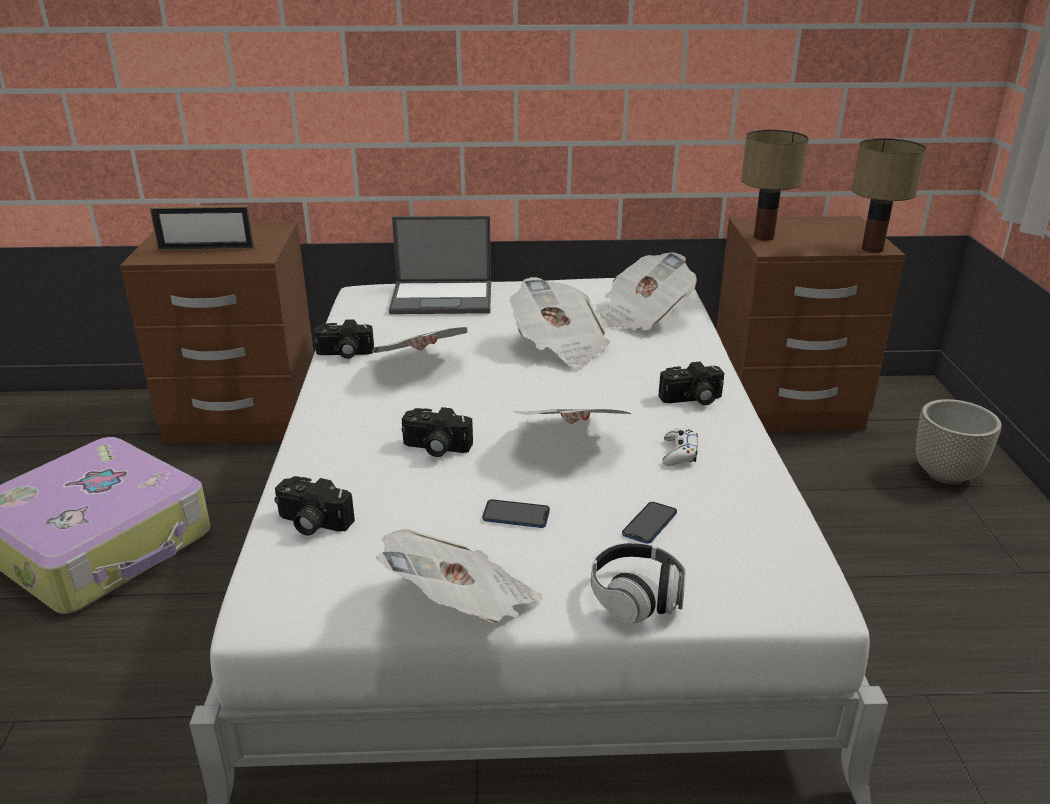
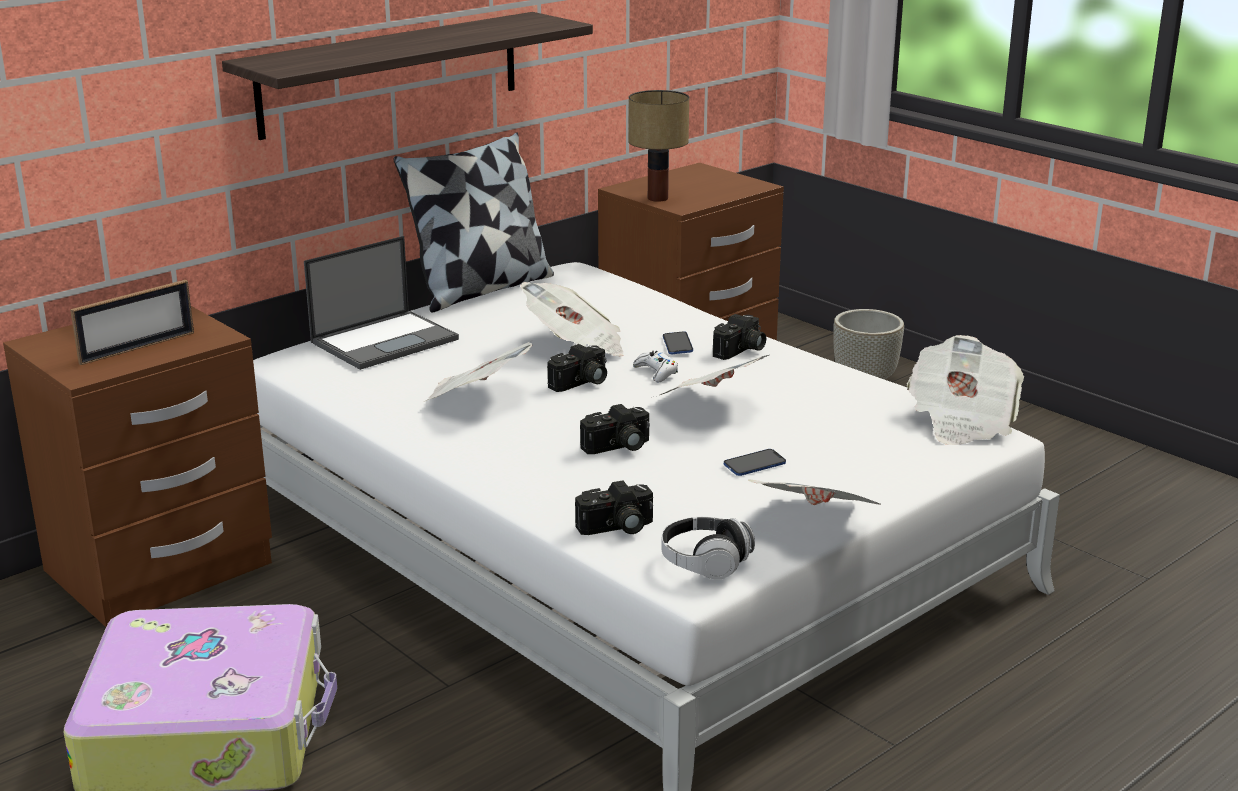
camera: 40 degrees left, 5 degrees down
(344, 354) = (384, 414): camera -> camera (581, 383)
(512, 73) = (391, 74): none -> shelf
(572, 279) = (481, 289): none -> pillow
(636, 597) = (906, 475): headphones -> headphones (705, 563)
(642, 316) = (603, 300): newspaper -> newspaper (961, 421)
(649, 524) = (846, 435): phone -> phone (677, 344)
(679, 453) = (792, 388): white game controller -> white game controller (656, 372)
(873, 249) = (755, 187): table lamp -> none

